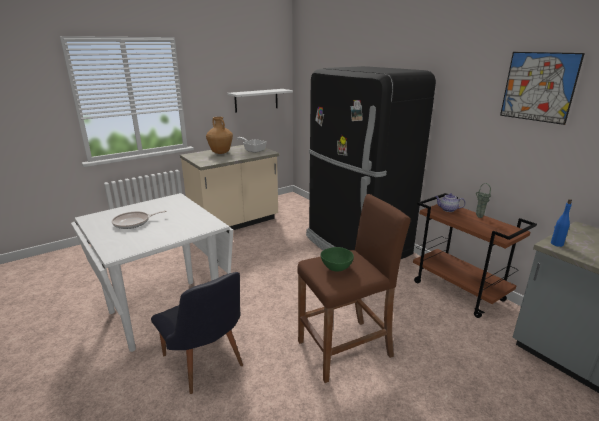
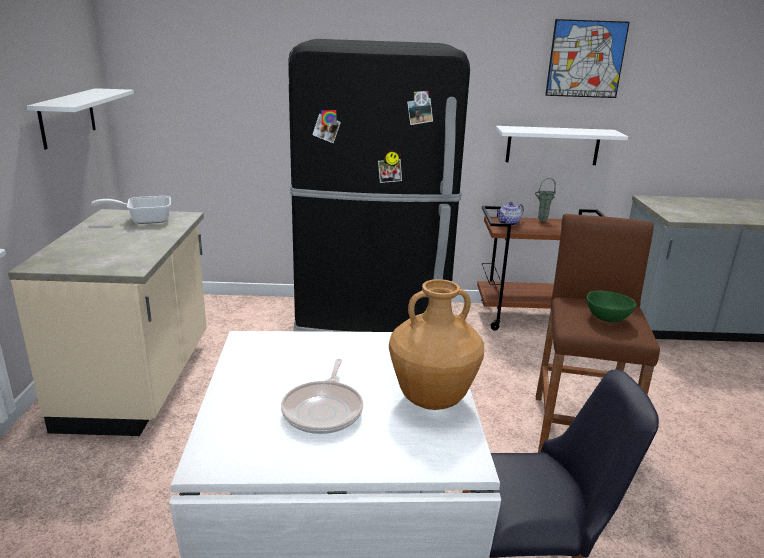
camera: 55 degrees left, 0 degrees up
(220, 153) = (96, 241): brown vase -> brown vase (431, 400)
(504, 158) = (552, 145): none -> white shelf
(556, 244) = (675, 216): blue bottle -> none

